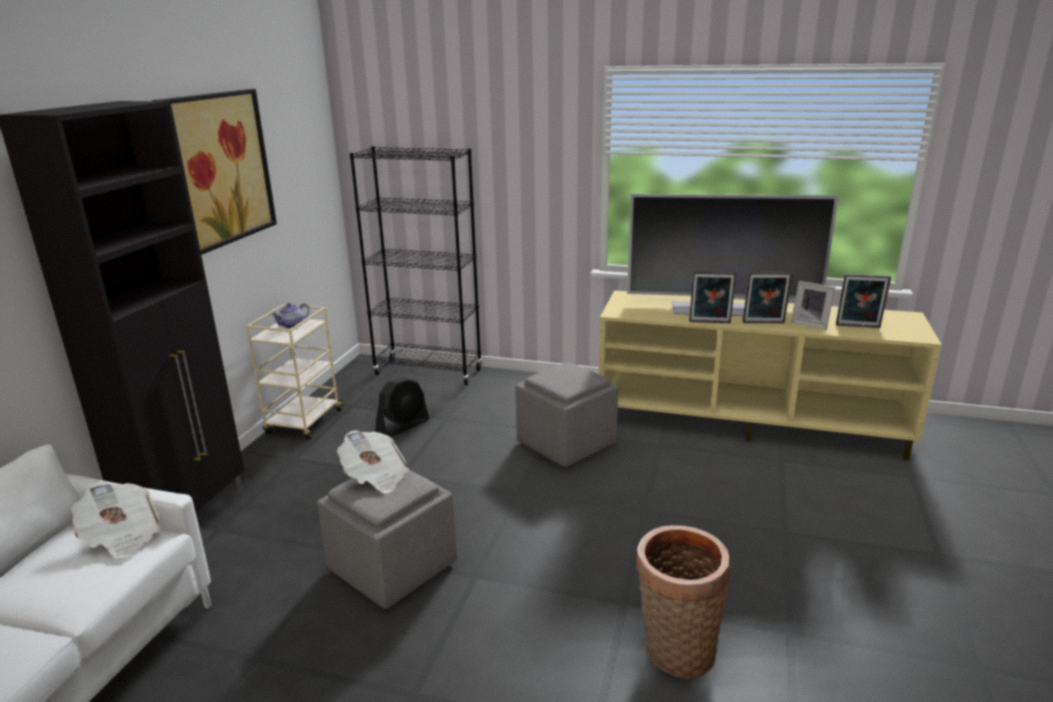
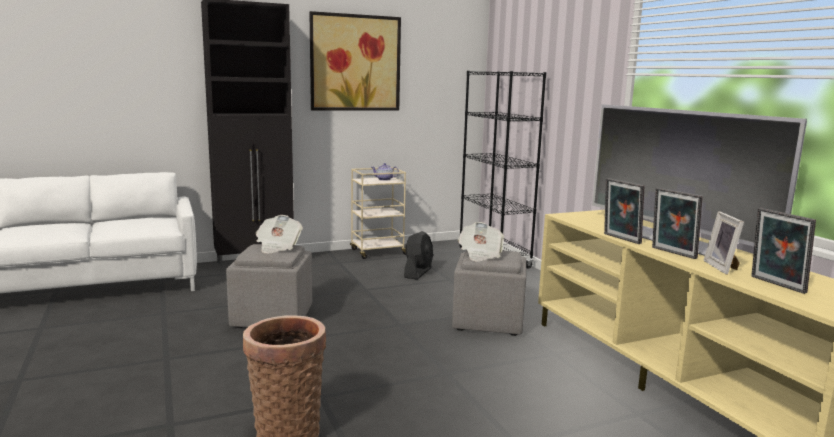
camera: 50 degrees right, 10 degrees down
(122, 536) = (160, 222): newspaper -> newspaper (480, 254)
(403, 426) = (418, 273): black fan -> black fan turned 75 degrees counterclockwise

